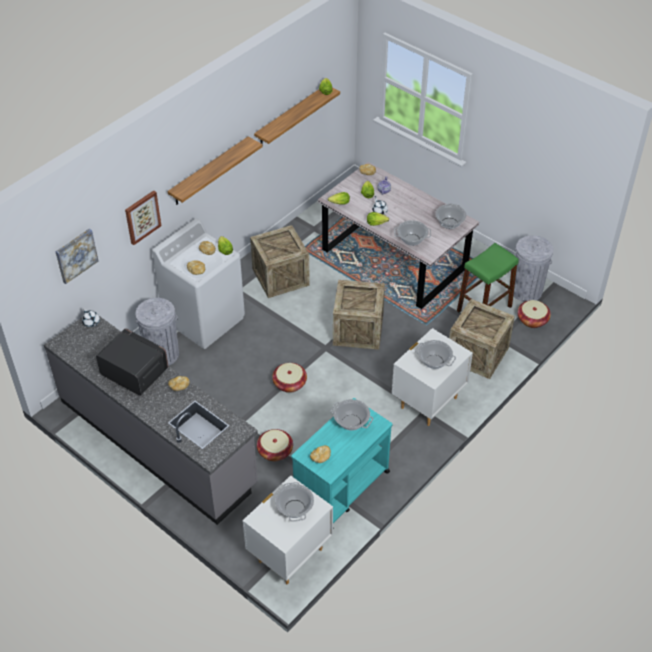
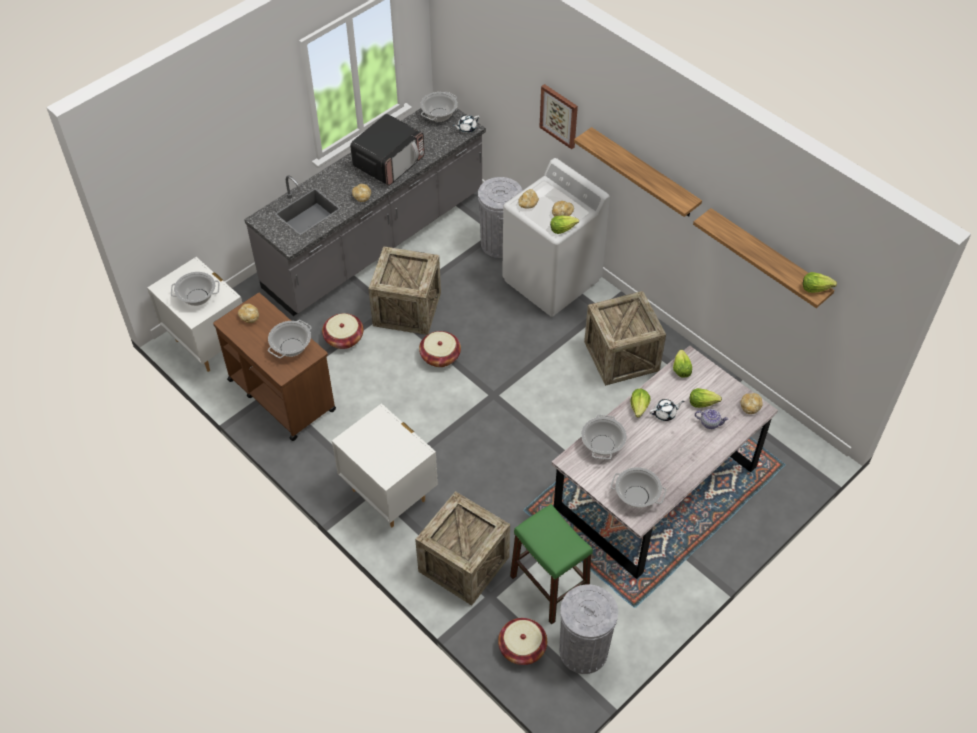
camera: 95 degrees right, 5 degrees up
(76, 255) = (490, 61): picture -> none
(341, 488) = (281, 394): turquoise cart -> brown cart
(358, 330) = (520, 431): crate -> crate (407, 309)
(434, 361) = (376, 446): cooking pot -> cooking pot (439, 115)

